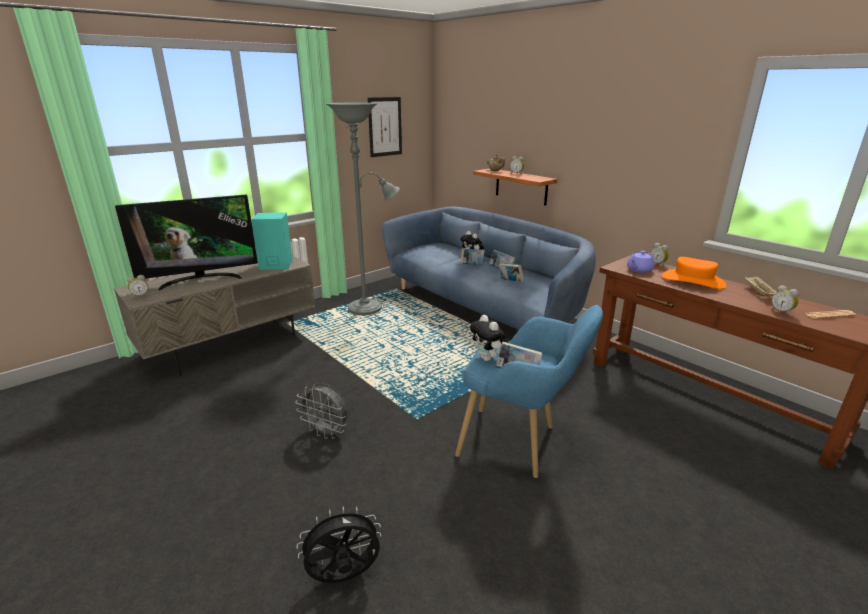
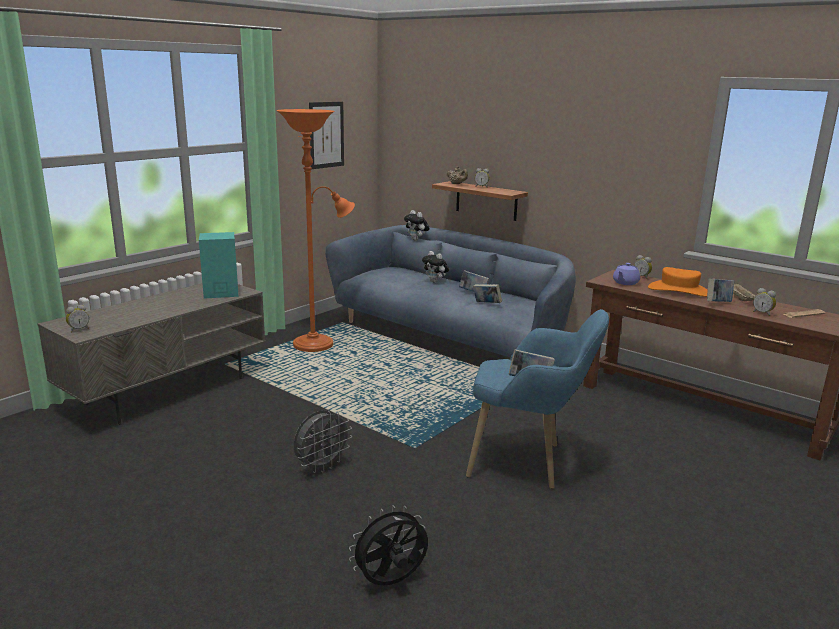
camera: 10 degrees left, 5 degrees down
(201, 279) = (140, 311): television -> none
(327, 432) = (322, 467): grey fan -> grey fan turned 60 degrees counterclockwise
(369, 308) = (318, 344): grey floor lamp -> orange floor lamp
(472, 265) = (439, 289): book -> book (718, 303)
(488, 359) = (495, 372): plush toy -> plush toy (416, 240)

